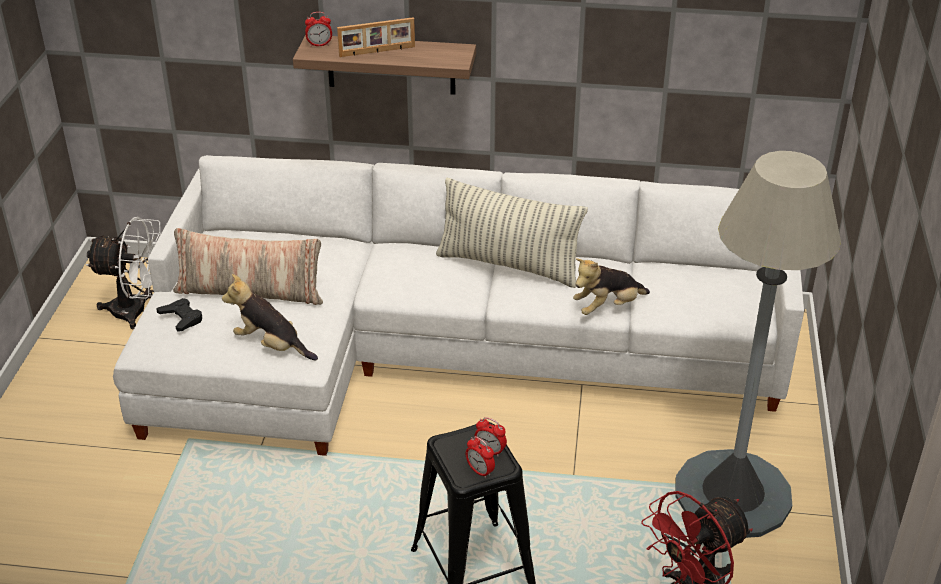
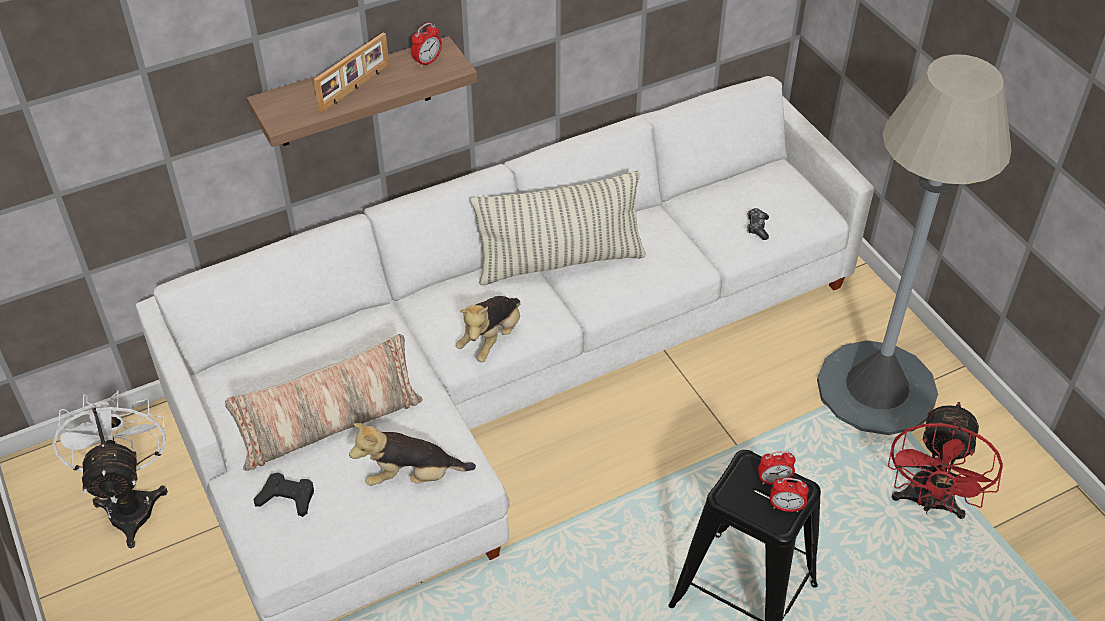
camera: 35 degrees left, 10 degrees up
(138, 311) = (131, 502): white fan -> white fan turned 75 degrees counterclockwise
(319, 45) = (280, 105): alarm clock -> alarm clock (427, 61)
(607, 307) = (689, 263): plush toy -> plush toy (491, 339)
(687, 306) = (757, 227): none -> game controller

